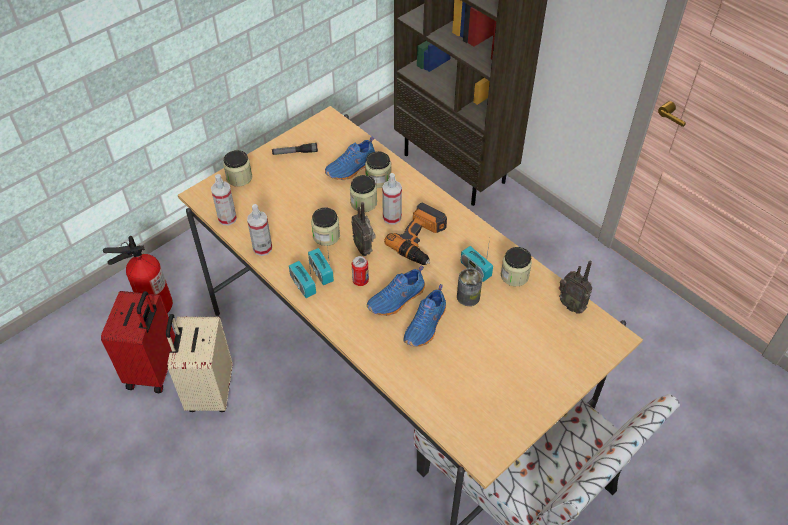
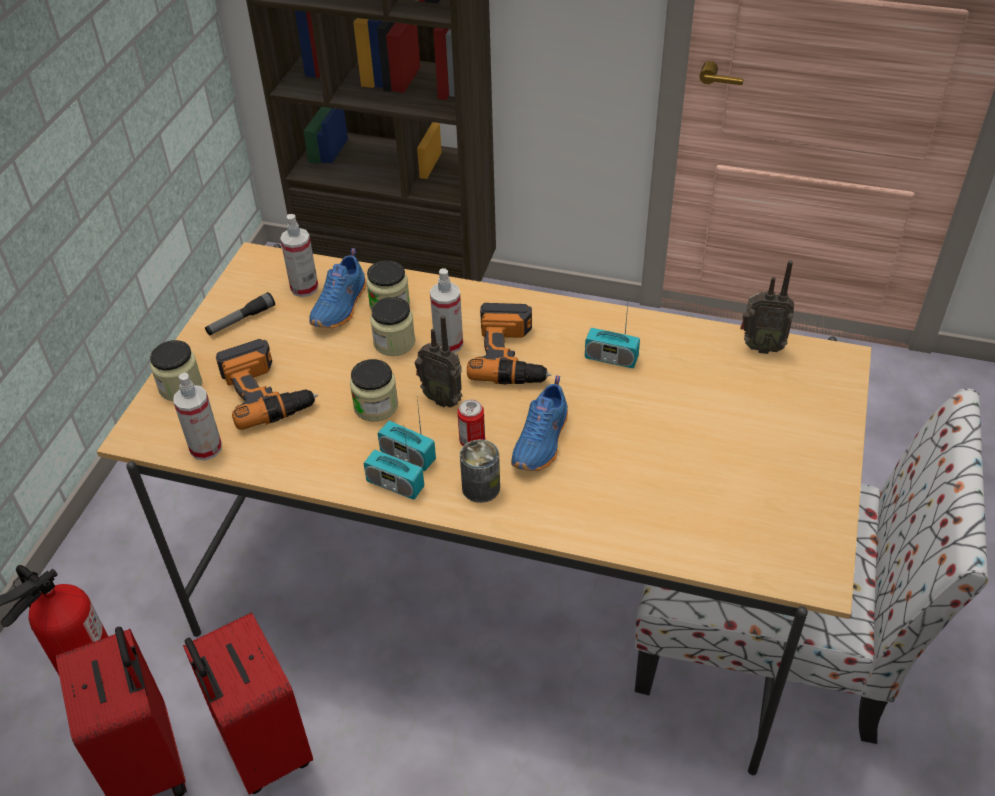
camera: 30 degrees left, 5 degrees down
(209, 391) = (262, 748): beige suitcase -> red suitcase
(262, 248) = (294, 464): spray bottle -> spray bottle (304, 288)
(278, 201) = (267, 392): none -> power drill
(426, 325) = (607, 455): blue shoe -> none
(468, 296) = (630, 394): can -> can (481, 487)
(514, 275) = (664, 343): jar -> none

